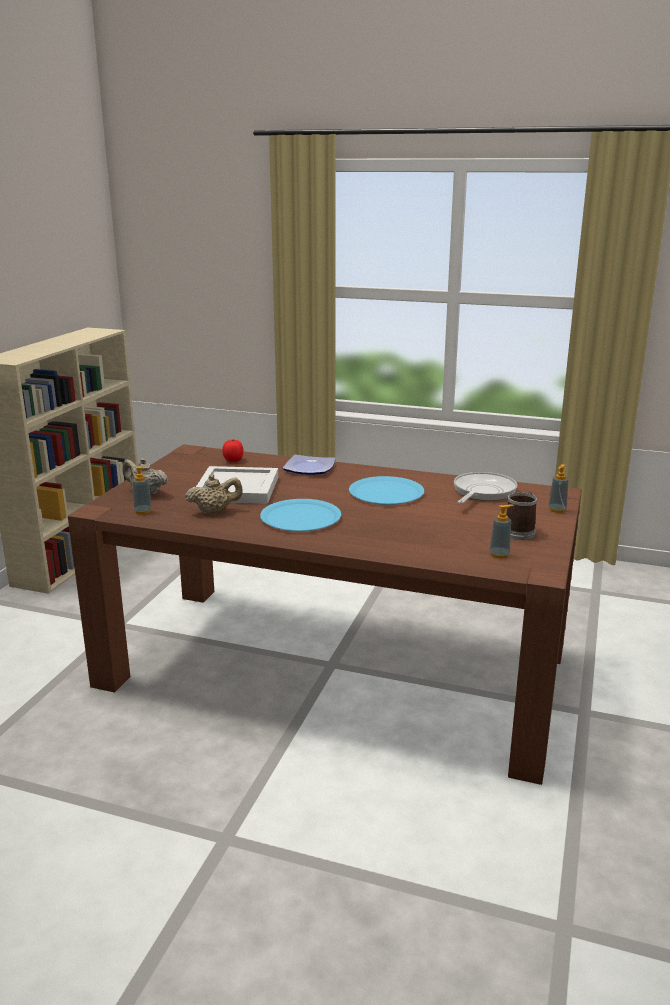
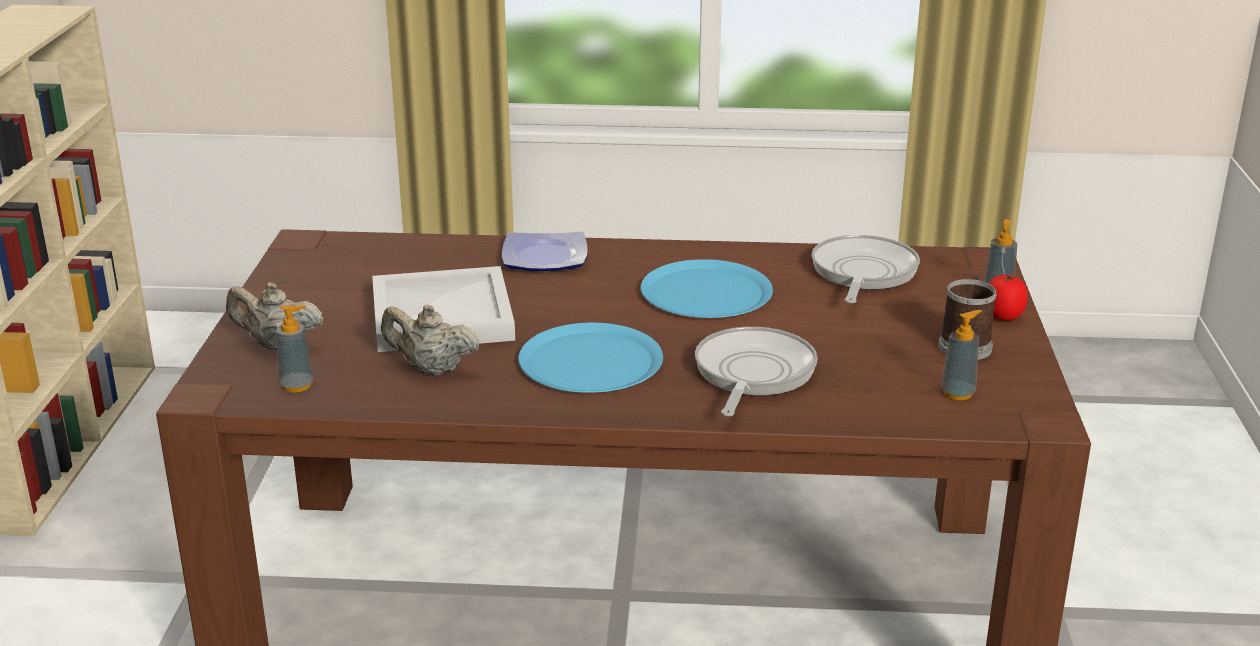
camera: 15 degrees left, 5 degrees up
(215, 511) = (431, 369): beige teapot -> beige teapot turned 135 degrees counterclockwise
(233, 461) = (398, 256): tomato -> tomato (1003, 316)
(385, 532) = (752, 374): none -> frying pan

